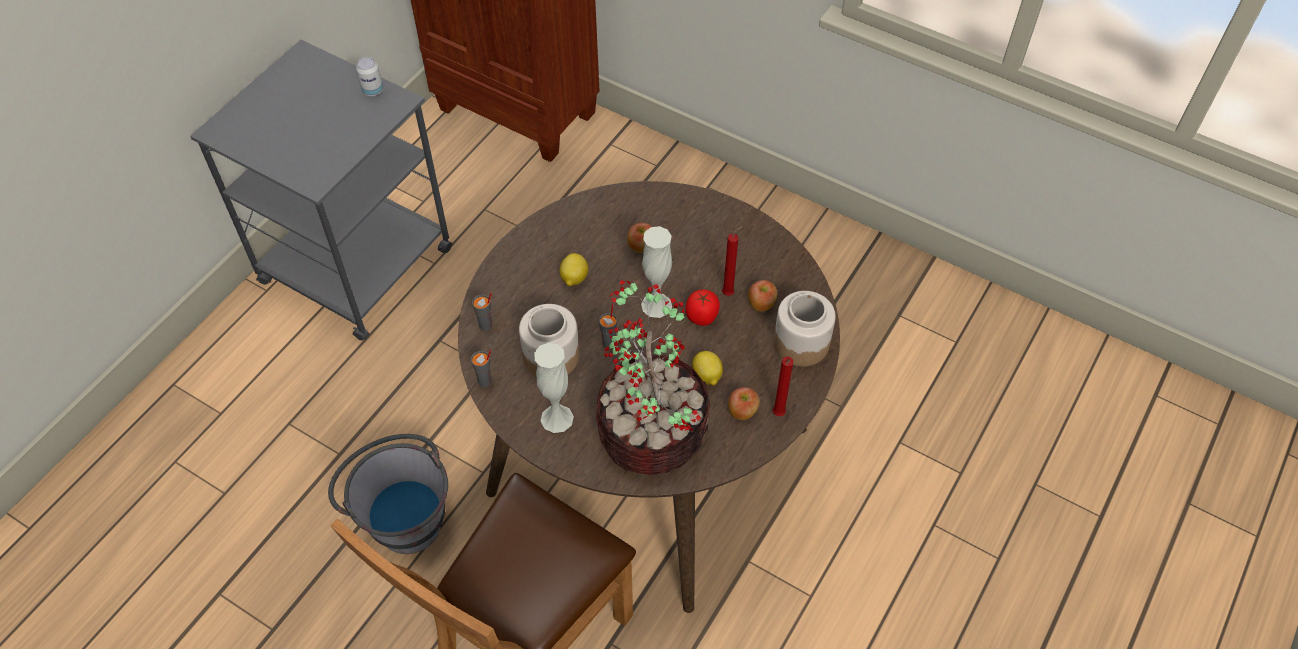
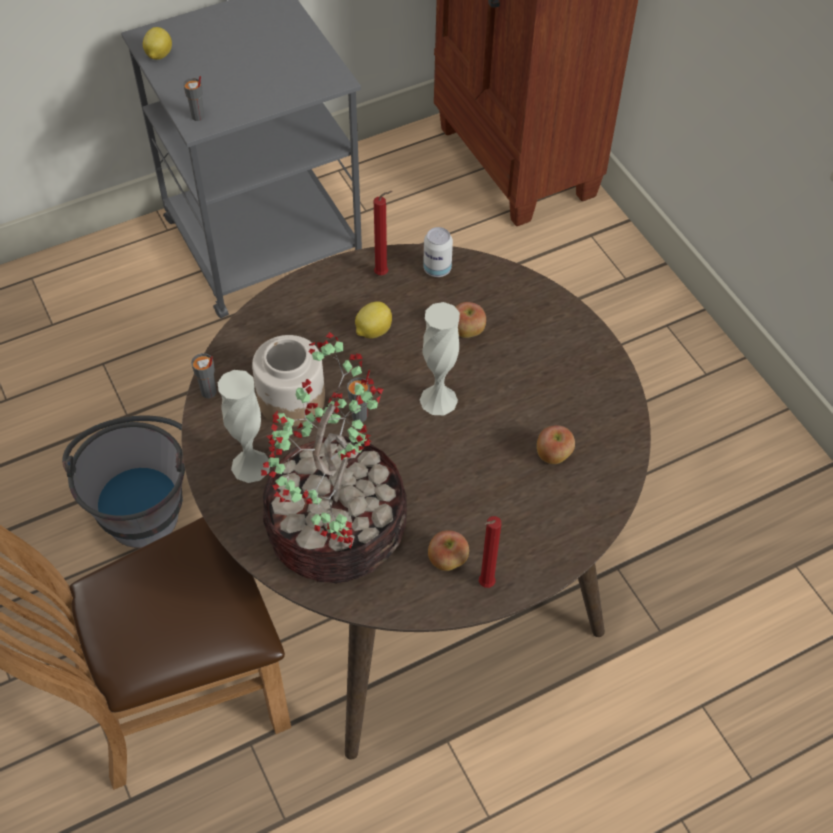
camera: 30 degrees right, 0 degrees up
(373, 90) = (316, 58): can -> can (437, 269)
(486, 326) = (251, 337): grey cup -> grey cup (198, 117)
(702, 317) = (478, 437): tomato -> none
(707, 376) = (437, 502): lemon -> lemon (158, 55)
(729, 293) = (527, 425): red candle -> red candle (383, 274)
(801, 343) = (568, 519): jar -> none

